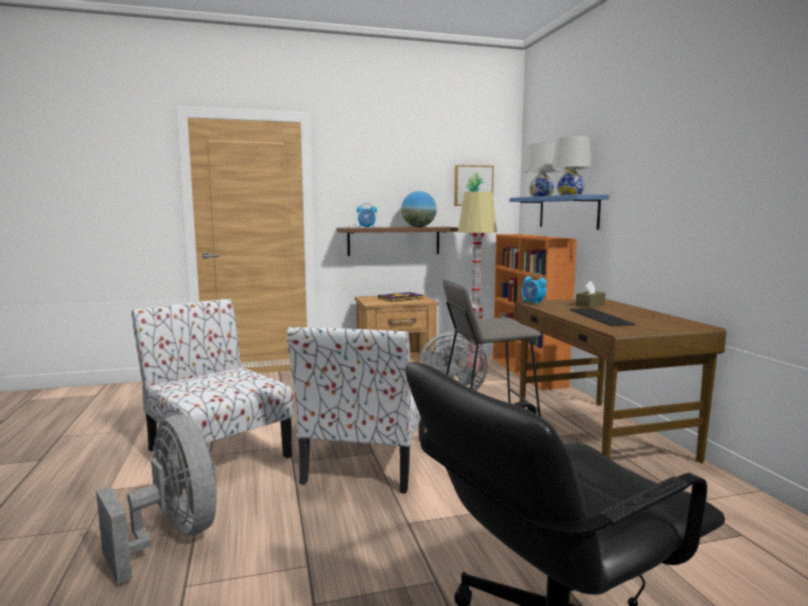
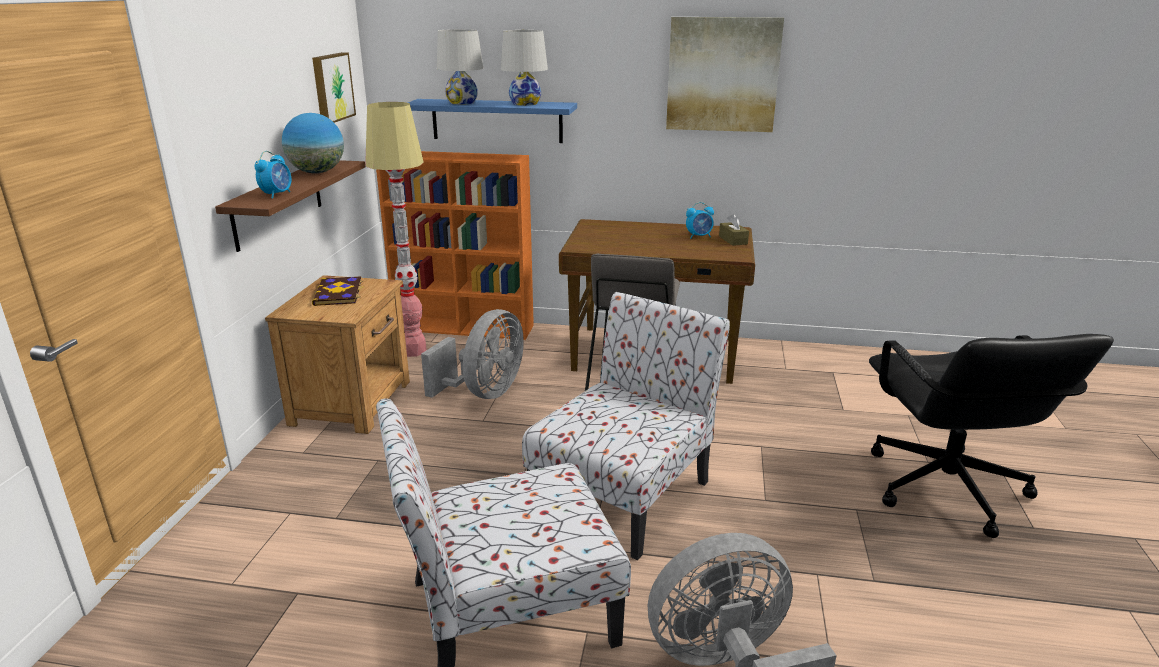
camera: 65 degrees left, 15 degrees up
(366, 461) = (624, 493): chair -> chair turned 90 degrees counterclockwise
(532, 303) = (583, 248): alarm clock -> alarm clock (699, 236)
(590, 305) = (617, 233): brown tissue box -> brown tissue box (733, 240)
(602, 317) = (677, 245): keyboard -> none
(710, 156) = (722, 74): none -> picture

